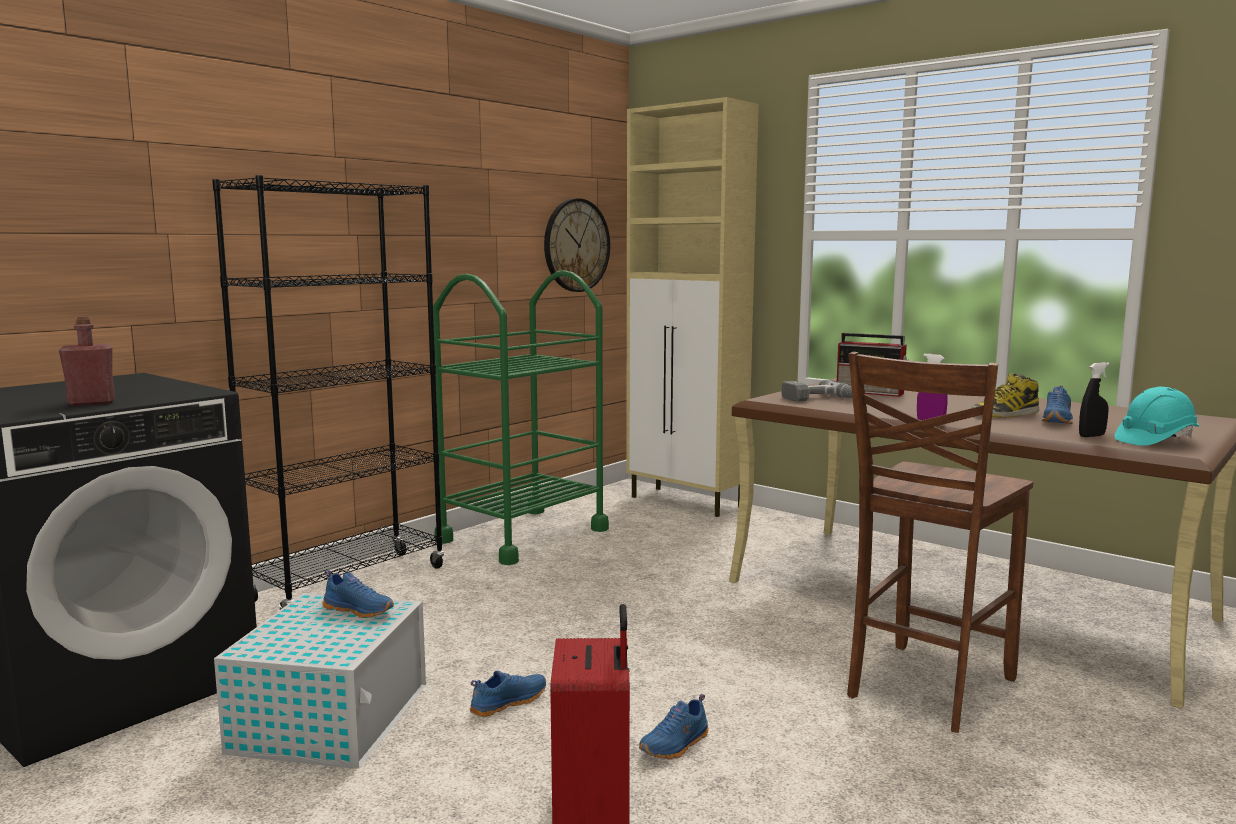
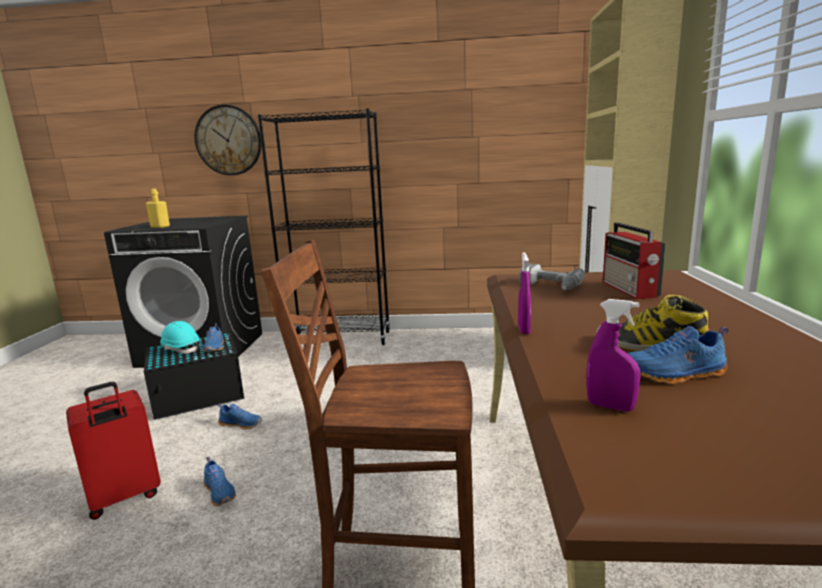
camera: 55 degrees right, 5 degrees up
(91, 403) = (160, 227): red bottle -> yellow bottle
(333, 717) = (200, 395): white storage box -> black storage box
(523, 535) = (459, 341): green cart -> none
(576, 245) = (559, 139): wall clock -> wall clock (228, 140)
(676, 745) = (220, 492): blue shoe -> blue shoe turned 135 degrees counterclockwise
(1091, 436) = (610, 406): black spray bottle -> purple spray bottle
(1154, 440) = (670, 453): turquoise hard hat -> turquoise hard hat (180, 349)

